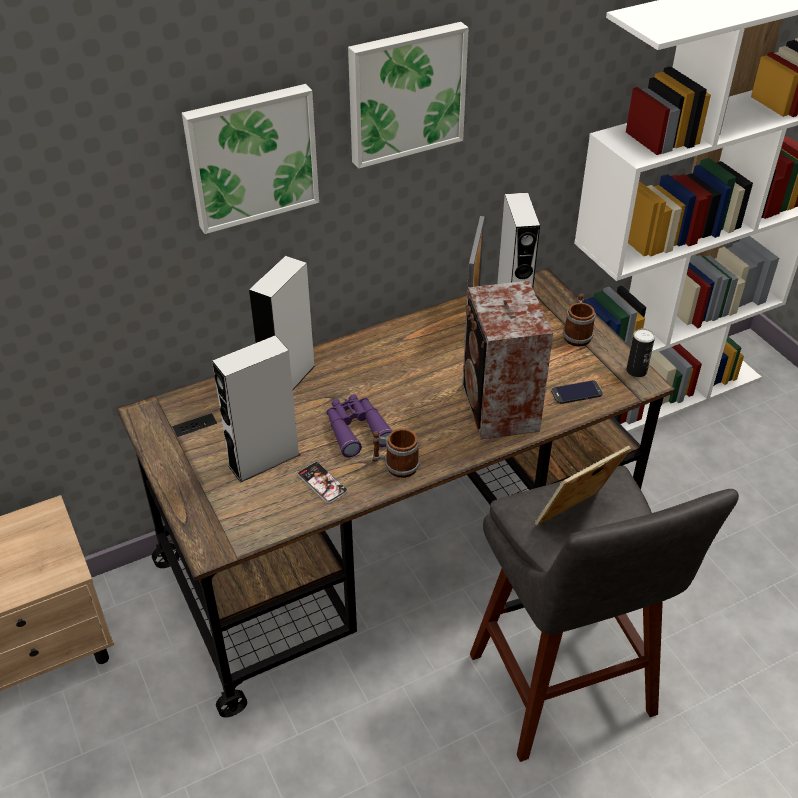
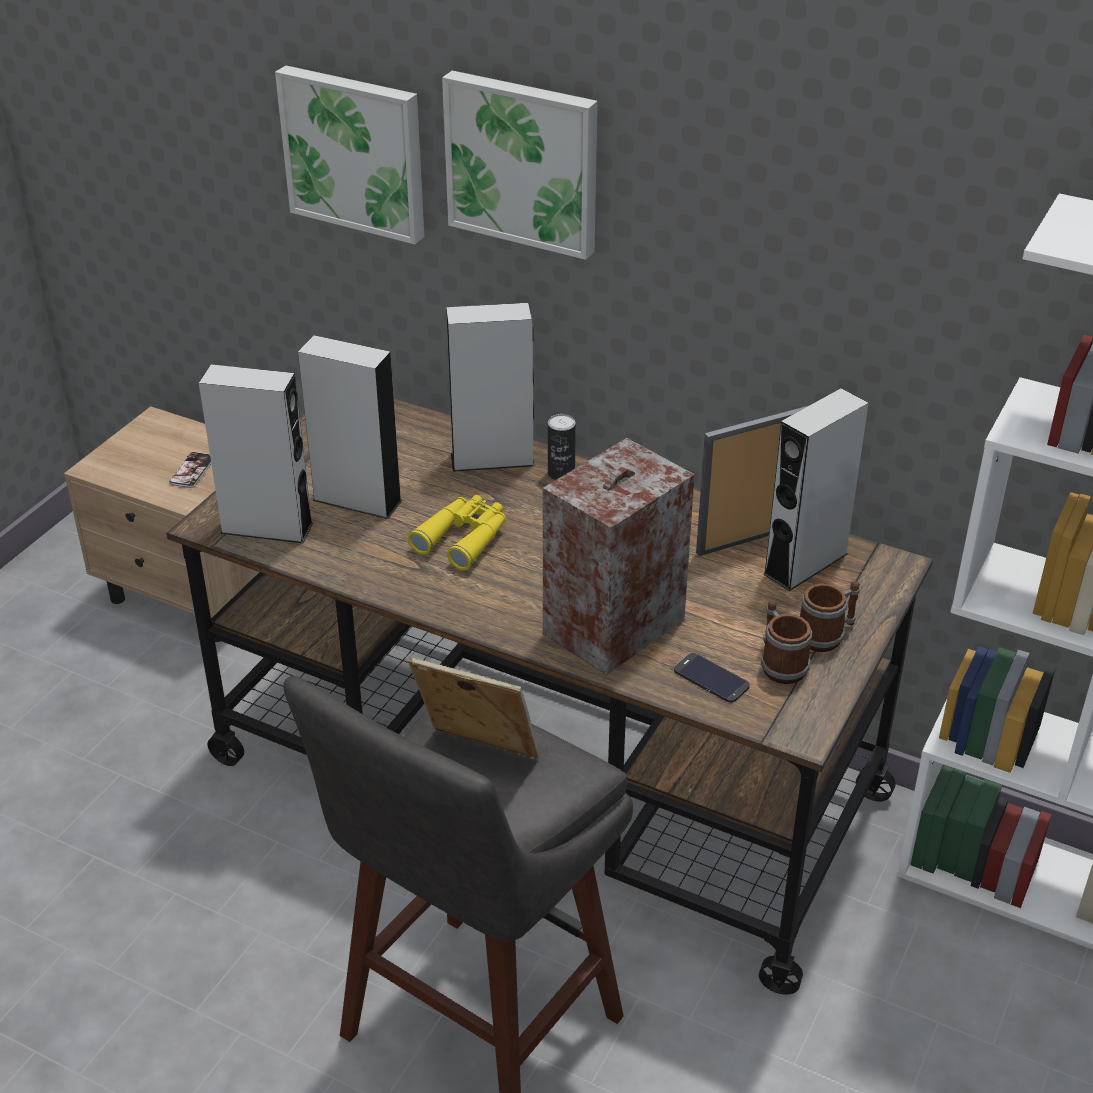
camera: 55 degrees right, 5 degrees down
(247, 519) = (267, 528): none -> grey speaker
(322, 483) = (361, 551): phone -> phone (192, 471)
(356, 429) = (464, 538): purple binoculars -> yellow binoculars
(395, 465) = (436, 589): mug -> mug (779, 663)
(405, 93) = (729, 174): picture -> picture (356, 152)
(636, 371) = (816, 716): can -> can (561, 473)

